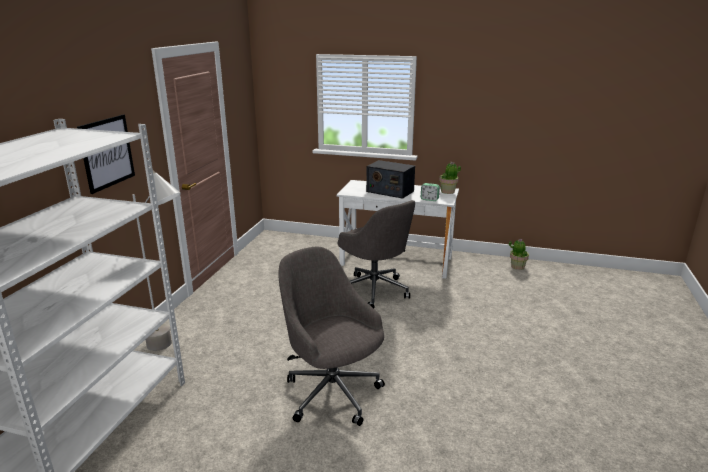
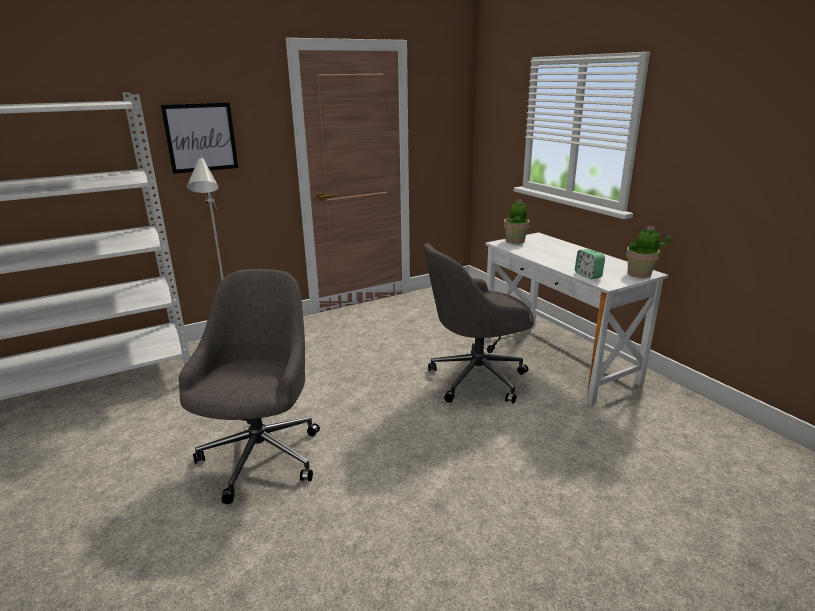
camera: 45 degrees right, 0 degrees up
(375, 290) = (476, 379): grey office chair -> grey office chair turned 60 degrees clockwise
(389, 191) = (555, 254): radio -> none
(517, 266) = (743, 440): potted plant -> potted plant (515, 241)

